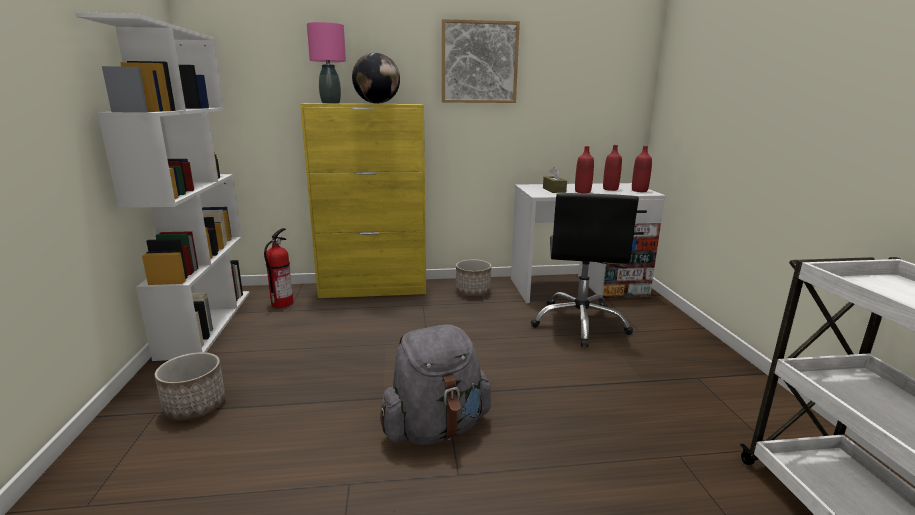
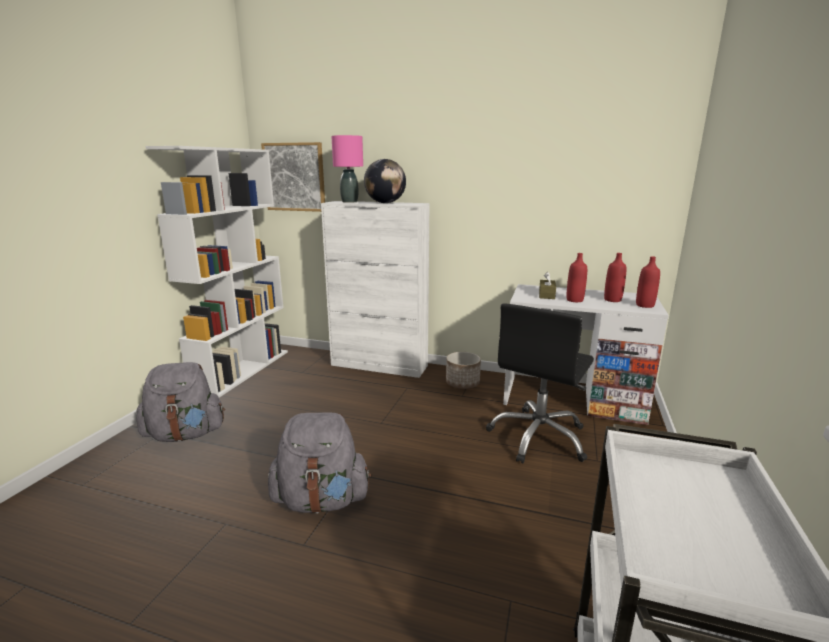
camera: 25 degrees right, 0 degrees up
(196, 406) = (186, 434): planter -> grey backpack
(282, 303) = (303, 364): fire extinguisher -> none
(374, 289) = (379, 365): yellow cabinet -> white cabinet
(479, 62) = (486, 164): picture -> picture (294, 177)

